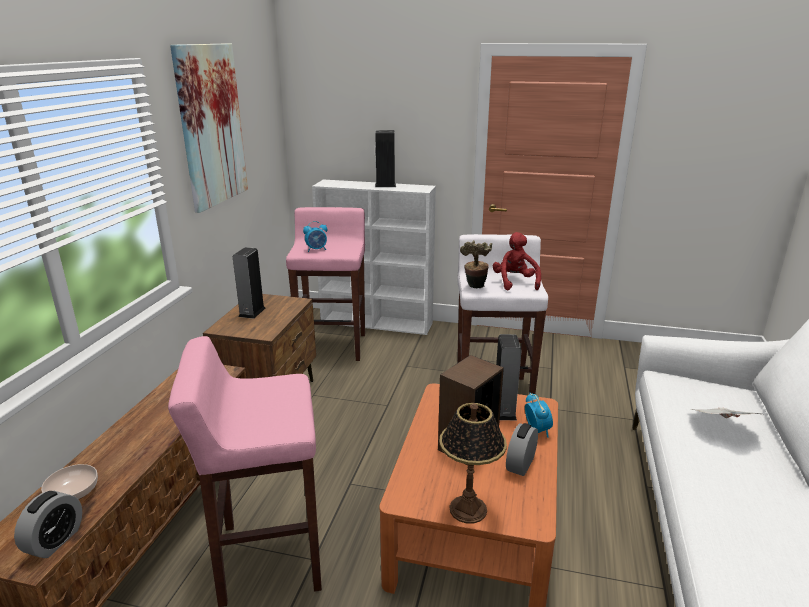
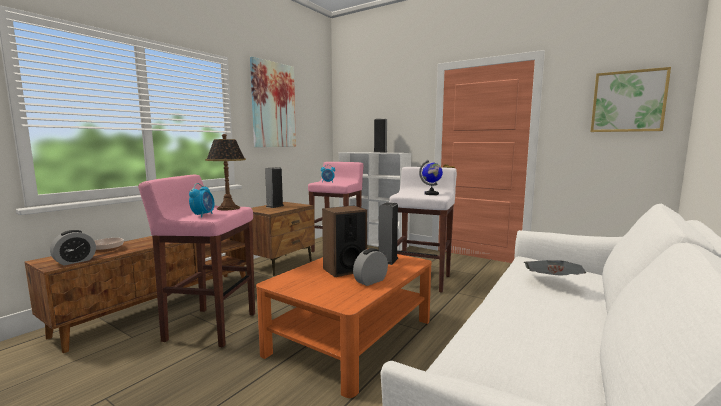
camera: 20 degrees right, 15 degrees down
(468, 509) = (310, 292): table lamp -> table lamp (228, 208)
(475, 287) = (401, 194): potted plant -> none
(515, 282) = (431, 194): red plush toy -> globe
(537, 430) = (401, 270): alarm clock -> alarm clock (203, 215)
(746, 130) = (628, 101): none -> picture

